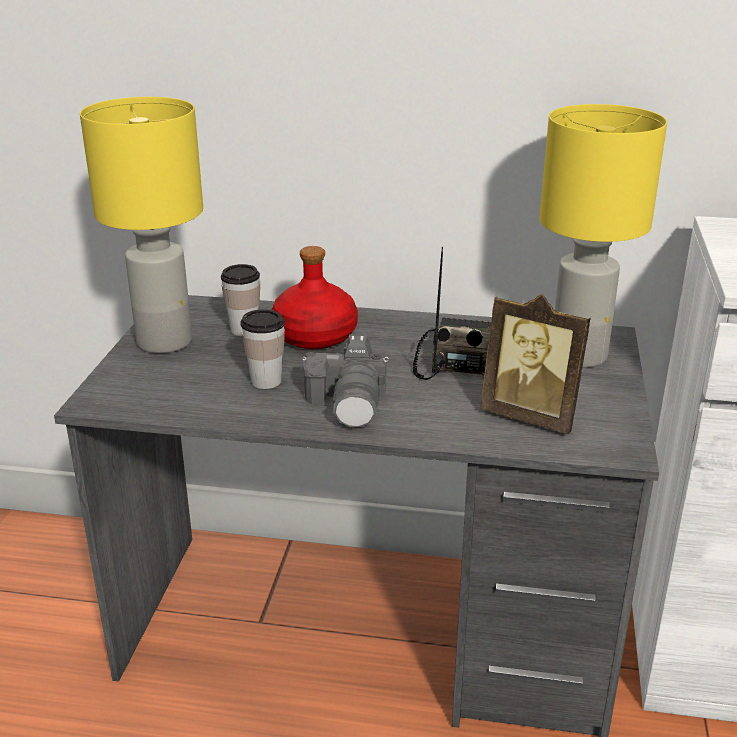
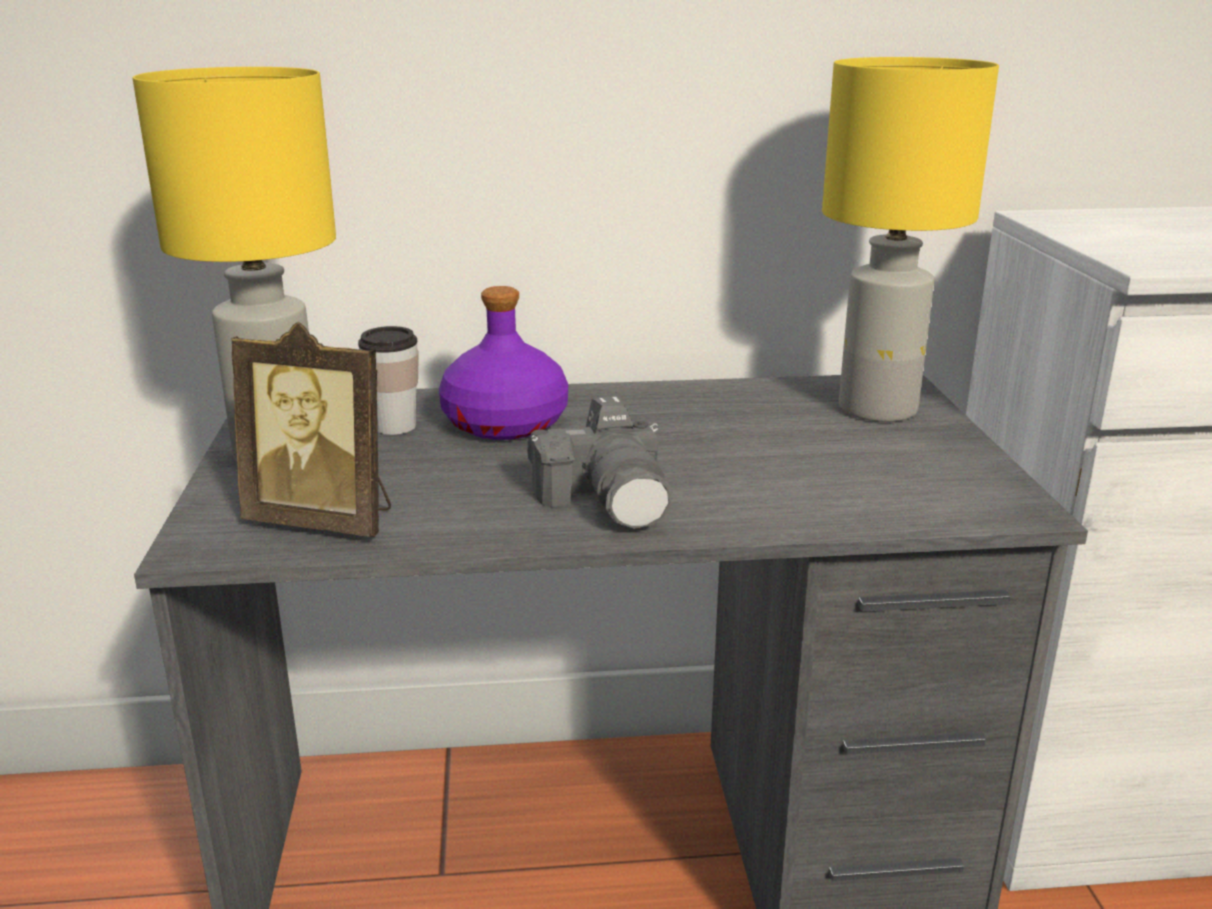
camera: 15 degrees left, 5 degrees down
(266, 381) = (465, 486): cup -> none
(314, 336) = (504, 424): red bottle -> purple bottle
(457, 360) = (724, 431): radio -> none
(532, 416) = (872, 484): picture frame -> picture frame (325, 520)

